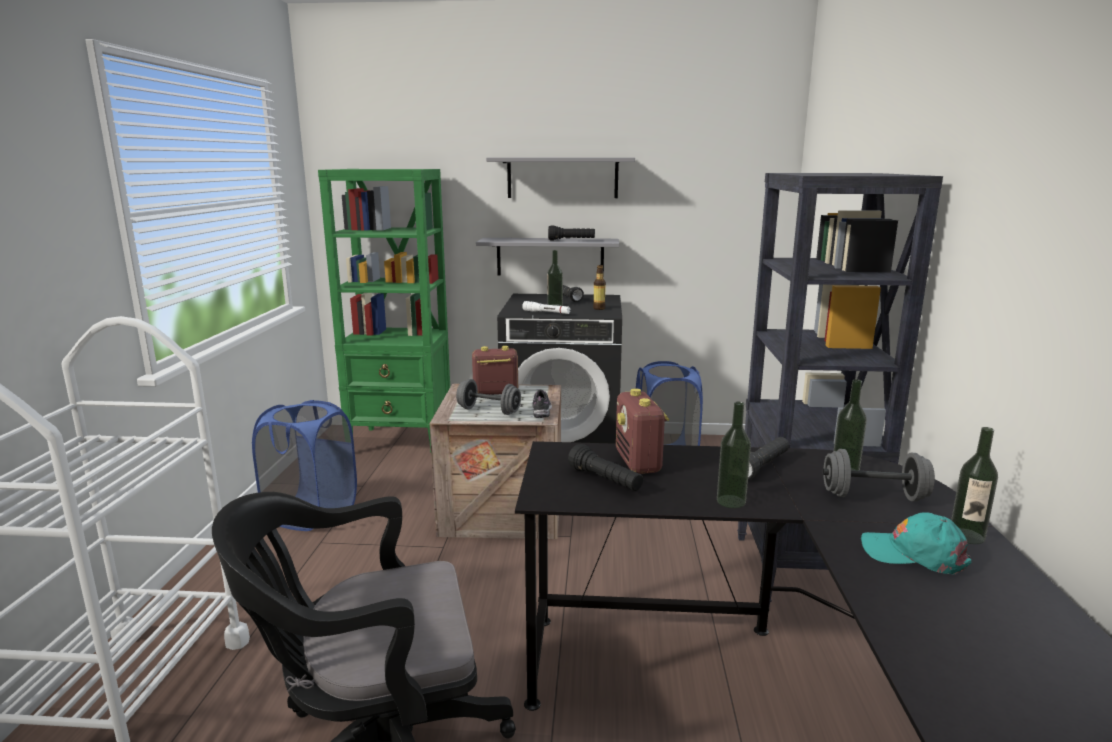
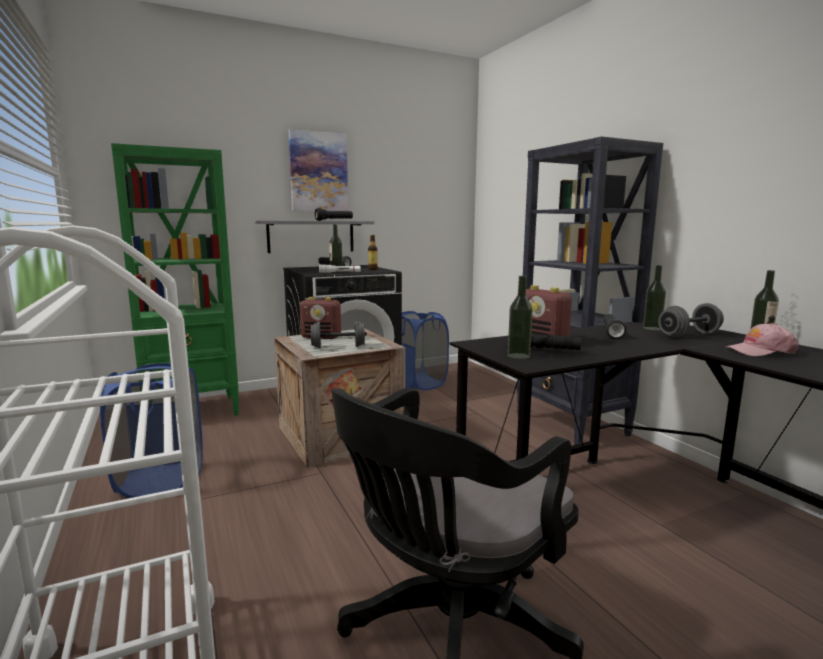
camera: 30 degrees left, 5 degrees down
(495, 392) = (321, 337): radio -> radio turned 135 degrees counterclockwise
(541, 410) = (378, 342): shoe -> none
(562, 178) = (318, 172): grey shelf -> picture
(731, 501) = (633, 348): bottle -> bottle (518, 356)
(914, 554) = (760, 351): turquoise cap -> pink cap

